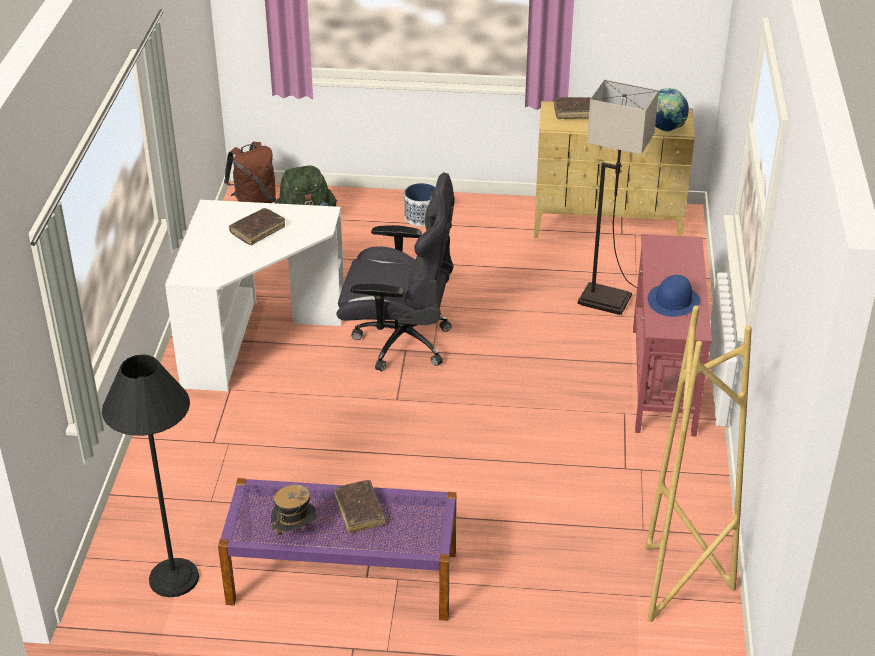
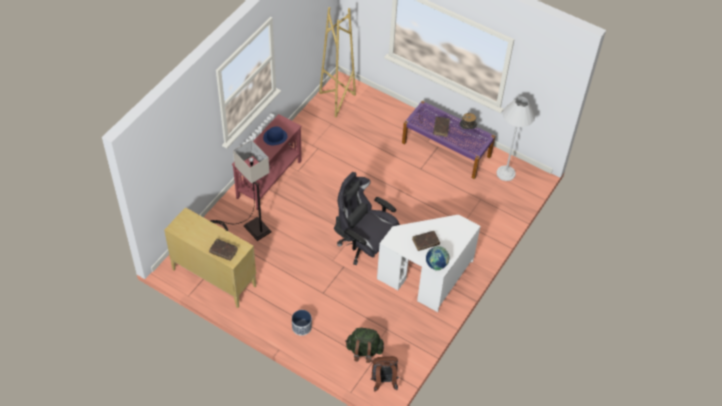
camera: 155 degrees left, 15 degrees up
(174, 578) = (505, 173): black floor lamp -> white floor lamp
(665, 129) = (193, 219): globe -> globe (436, 265)

